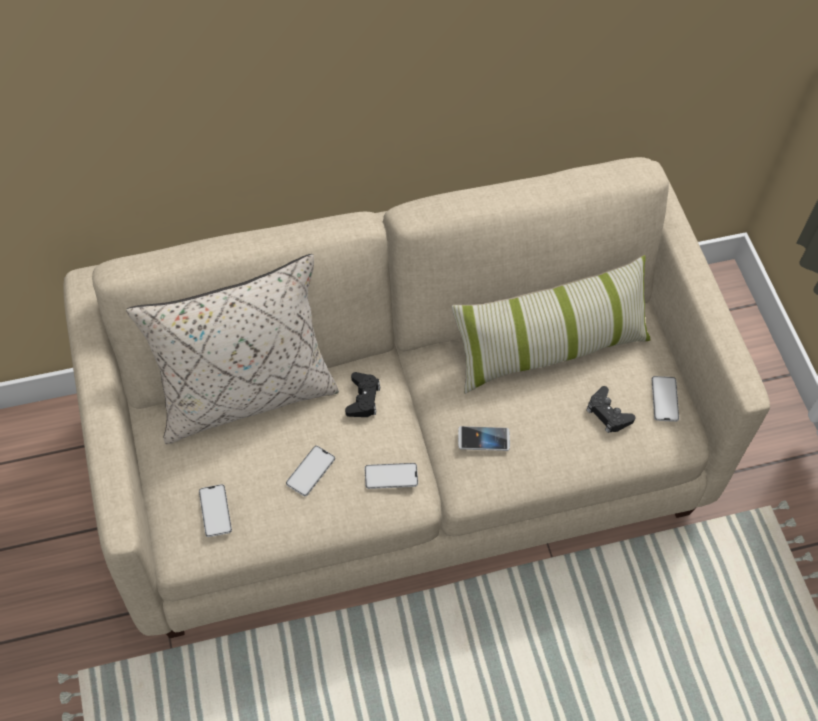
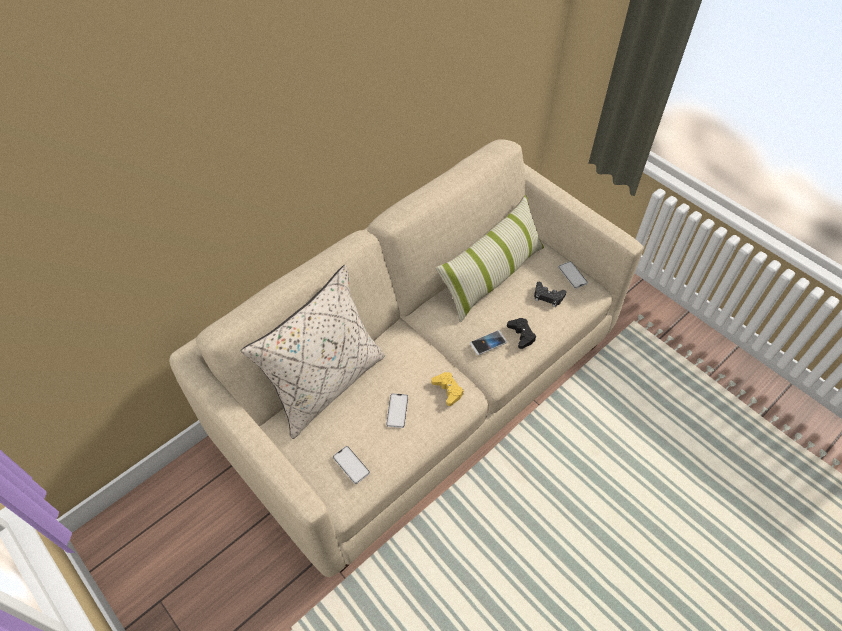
camera: 25 degrees left, 5 degrees down
(363, 398) = (402, 352): black game controller -> black game controller (521, 335)
(391, 476) = (448, 390): phone -> yellow game controller

